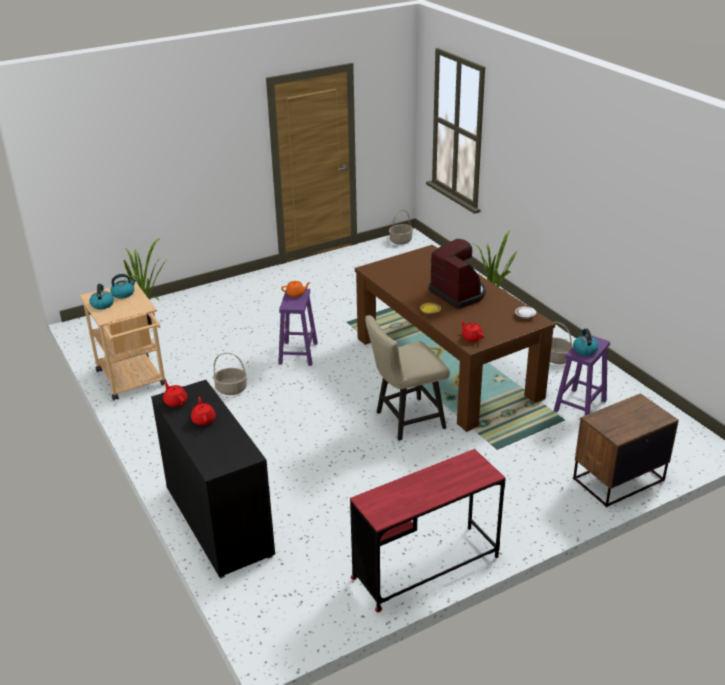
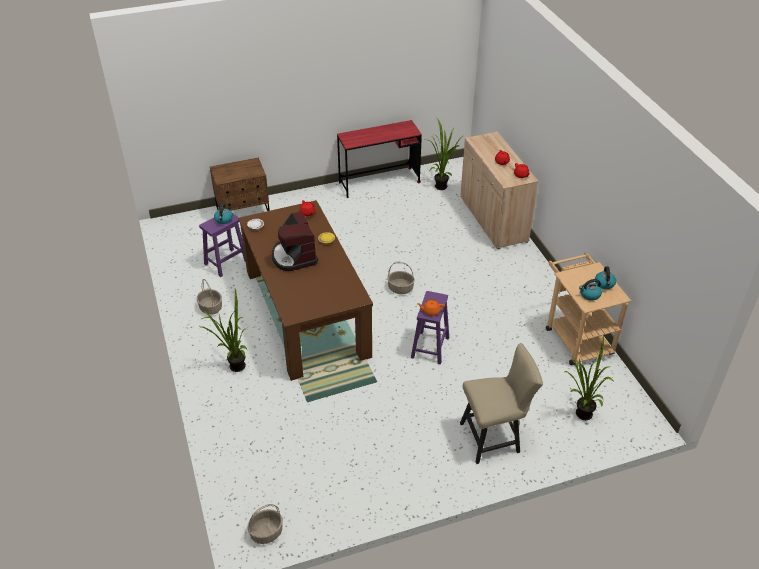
camera: 170 degrees left, 10 degrees up
(219, 521) = (493, 219): black cabinet -> beige cabinet
(231, 389) = (490, 316): basket -> basket (400, 288)
(311, 580) = (441, 185): none -> potted plant
(405, 421) = (358, 268): beige chair -> beige chair (494, 438)

